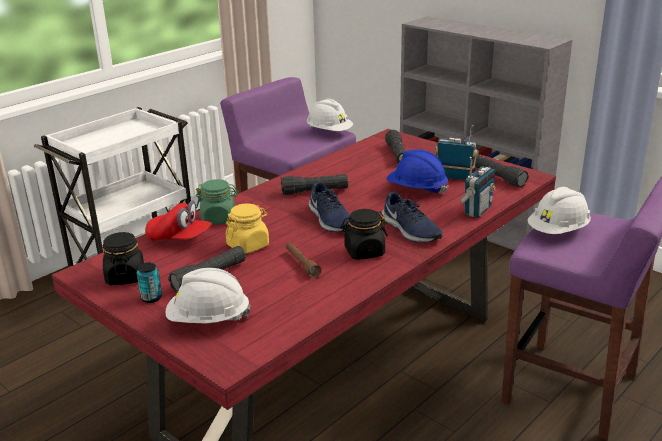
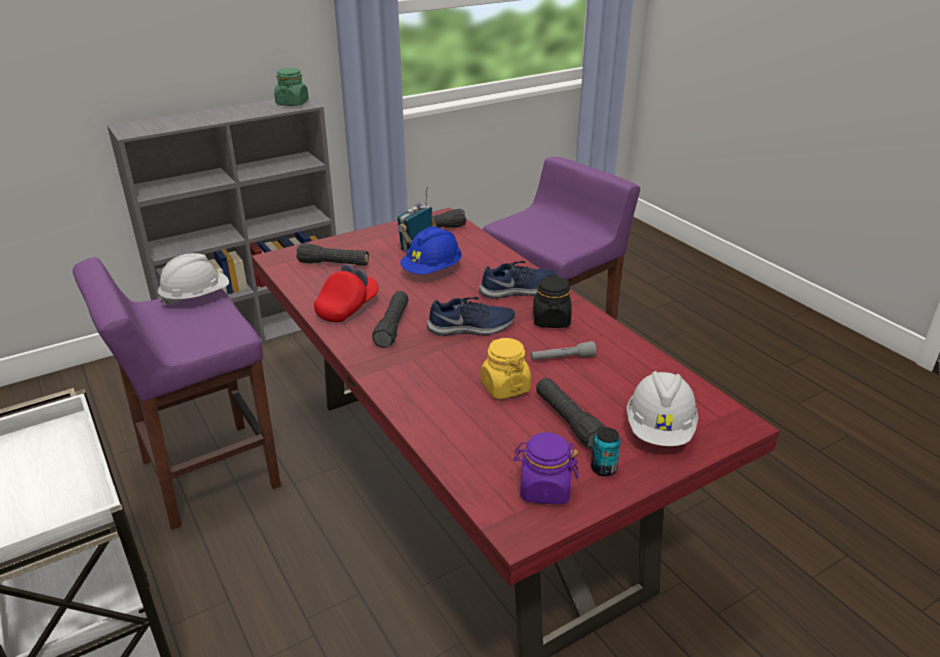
camera: 75 degrees left, 5 degrees up
(125, 276) = (544, 489): black jar -> purple jar
(179, 238) = (460, 437): red cap -> red cap (347, 308)
(219, 219) = (422, 401): green jar -> green jar (292, 103)
(301, 264) = (562, 358): brown flashlight -> grey flashlight
(477, 211) = (497, 253): radio -> none
(558, 231) = (537, 235): white hard hat -> none

